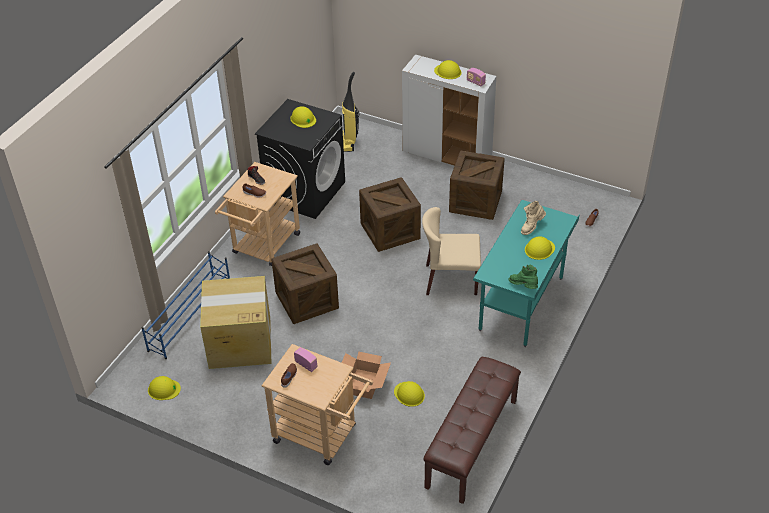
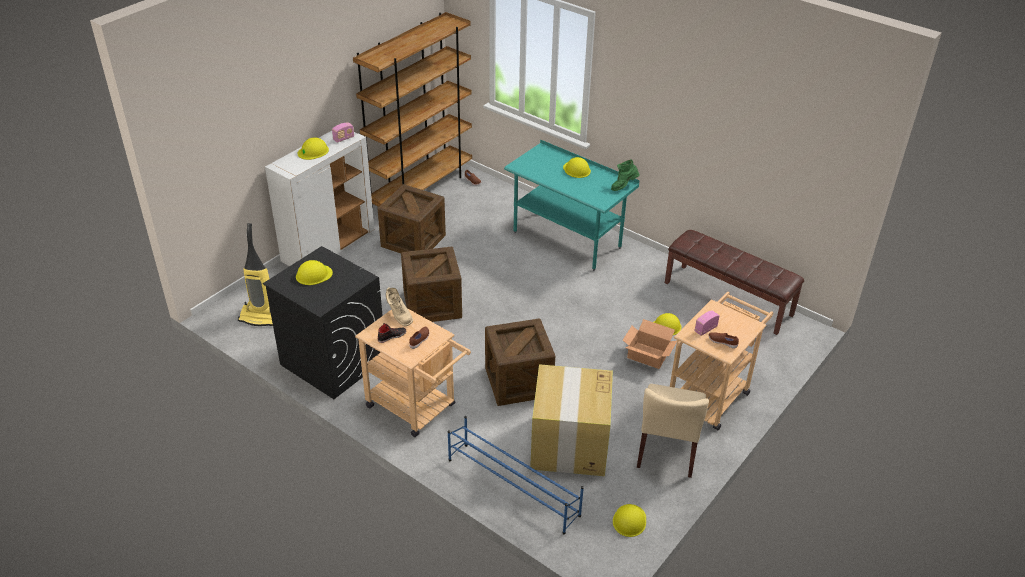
camera: 80 degrees left, 5 degrees down
(450, 280) = (520, 276): beige chair -> beige chair (667, 449)
(531, 227) = (545, 168): beige boot -> beige boot (399, 316)
(560, 190) = (421, 189): none -> brown bookcase

